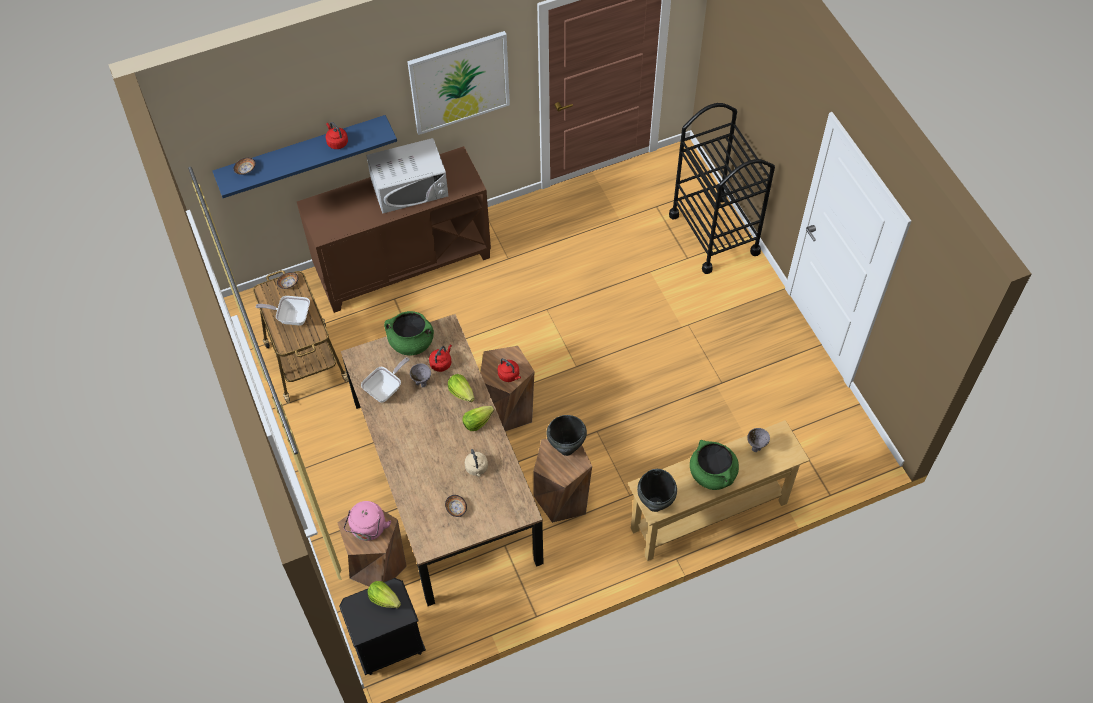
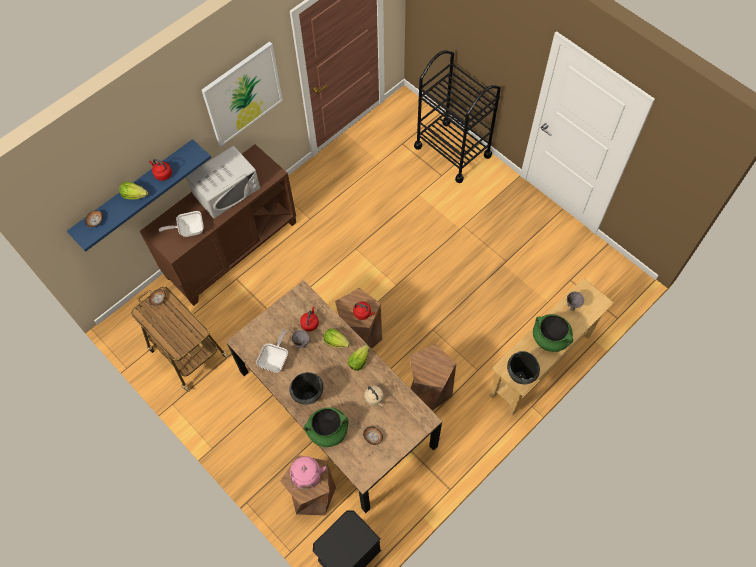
camera: 20 degrees left, 5 degrees up
(291, 317) = (172, 326): frying pan -> frying pan (189, 230)
(384, 598) = (346, 531): lettuce -> lettuce (134, 195)
(411, 343) = (279, 315): green cooking pot -> green cooking pot (328, 431)
(567, 449) = (431, 356): black cooking pot -> black cooking pot (309, 398)

